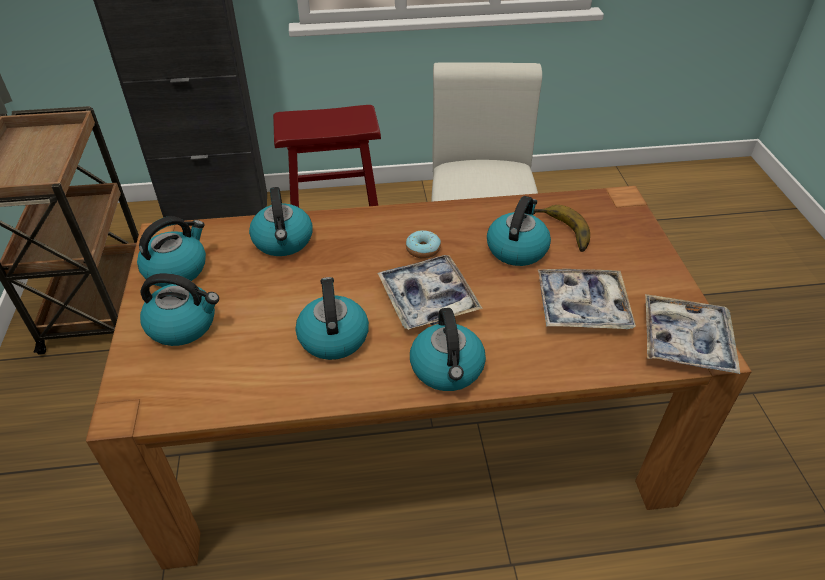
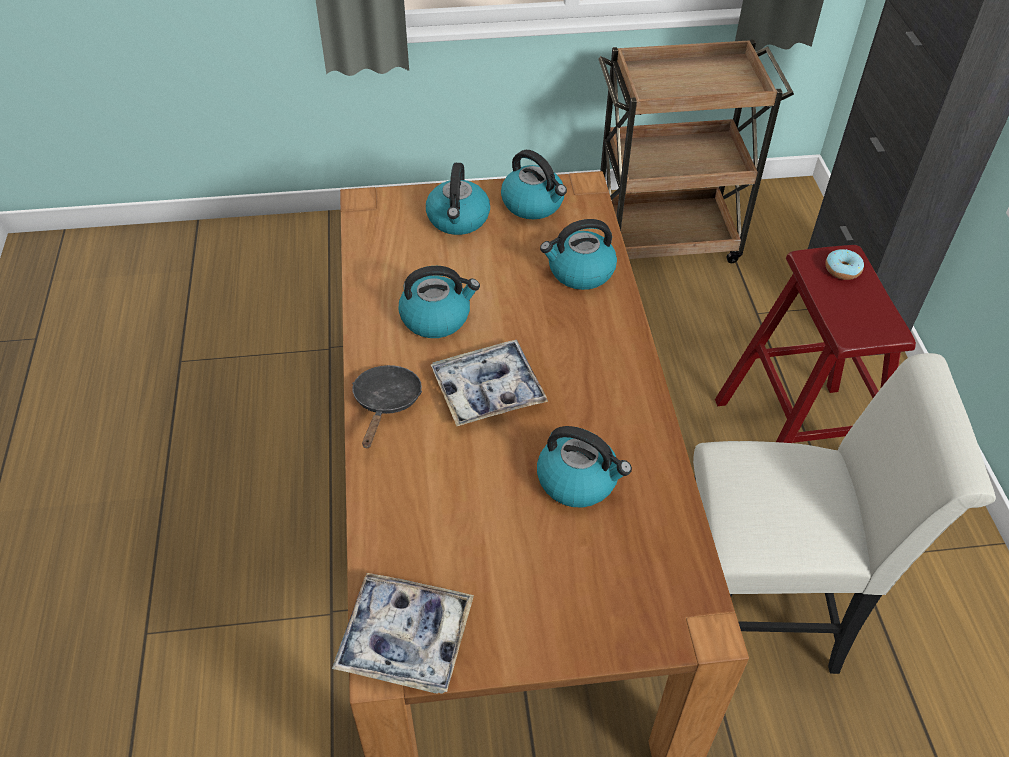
camera: 90 degrees right, 5 degrees up
(423, 249) = (572, 387): donut -> donut (842, 270)
(447, 369) = (386, 403): kettle -> black frying pan
(558, 233) = (615, 531): banana -> none
(582, 306) = (471, 536): tray -> none

